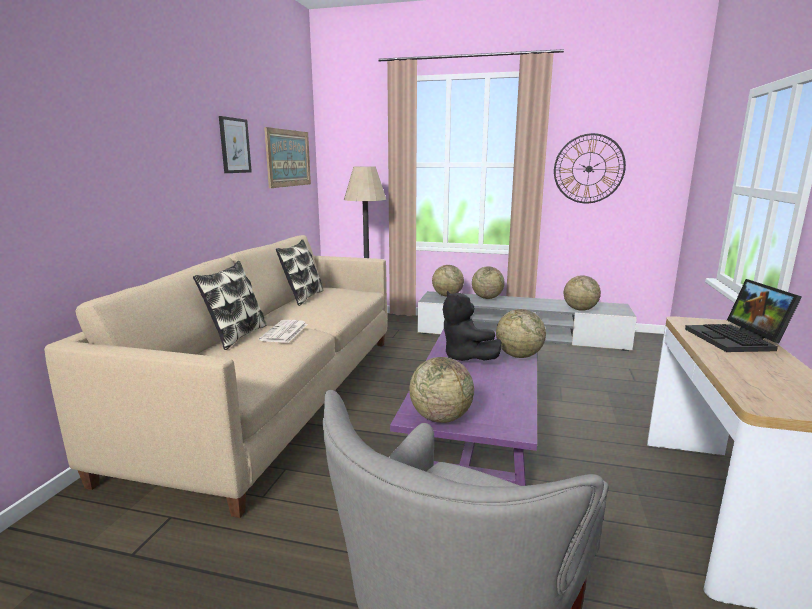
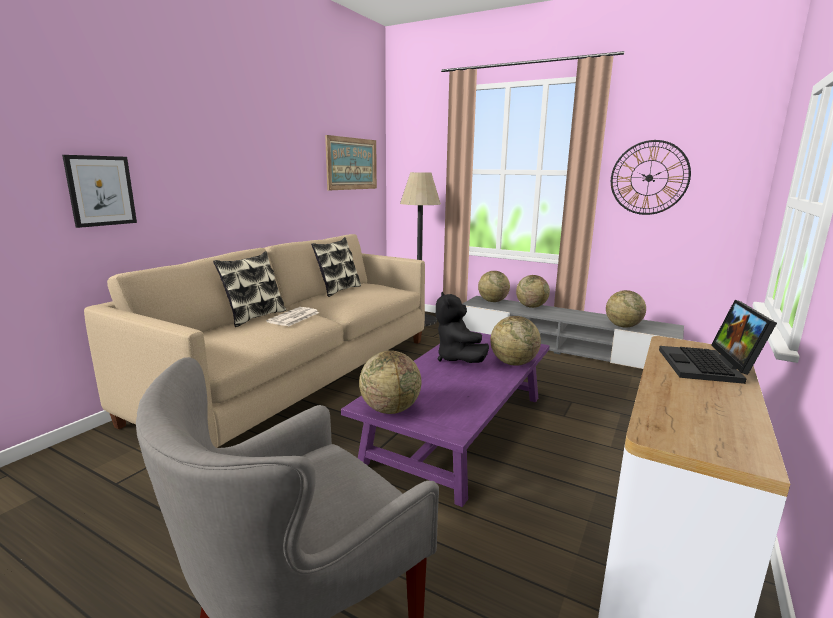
camera: 15 degrees right, 0 degrees up
(234, 145) = (290, 151): picture -> picture (101, 191)

